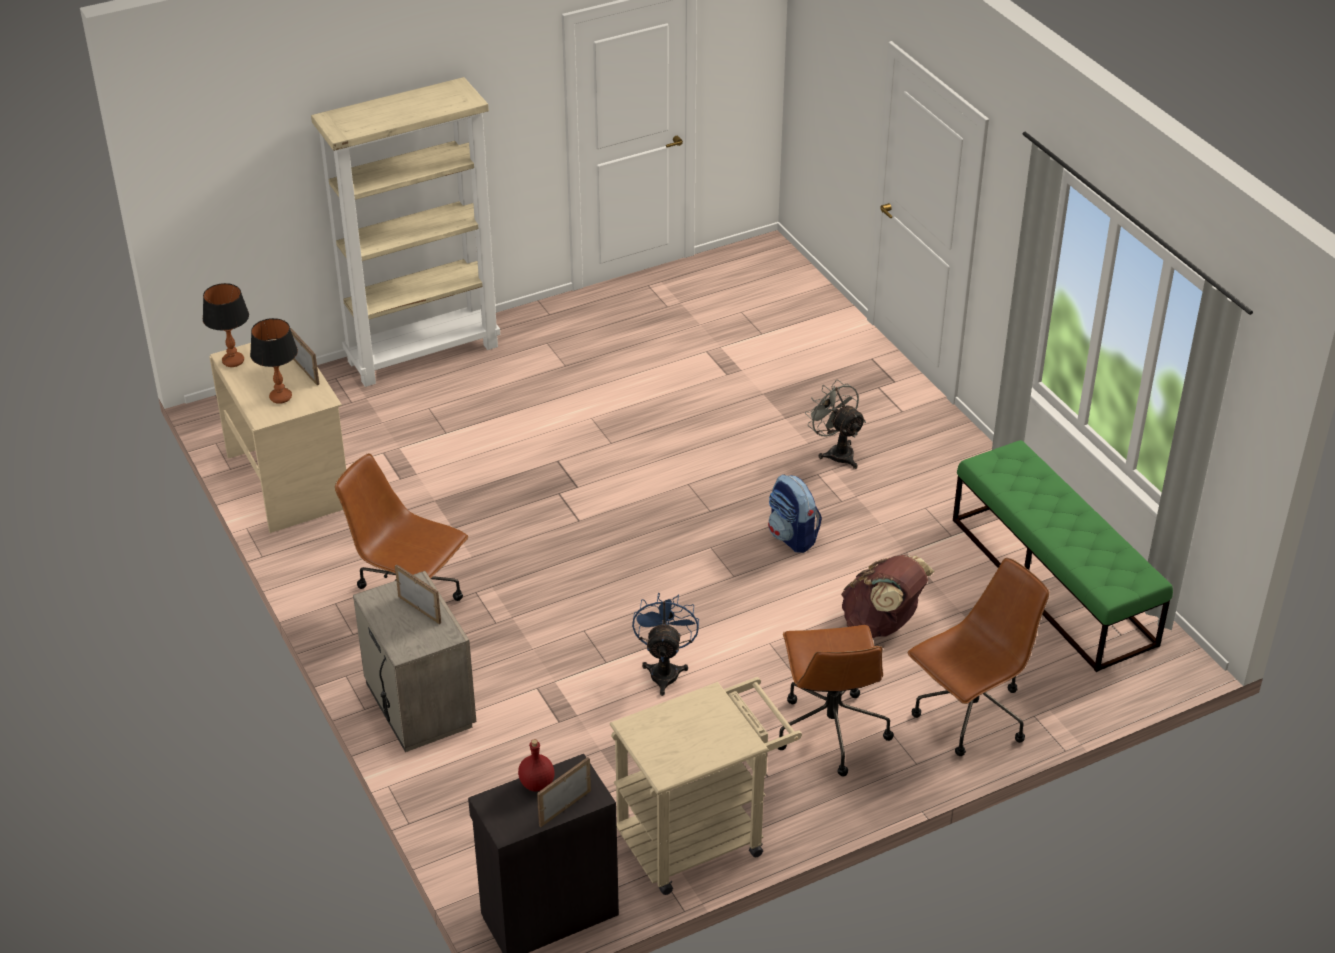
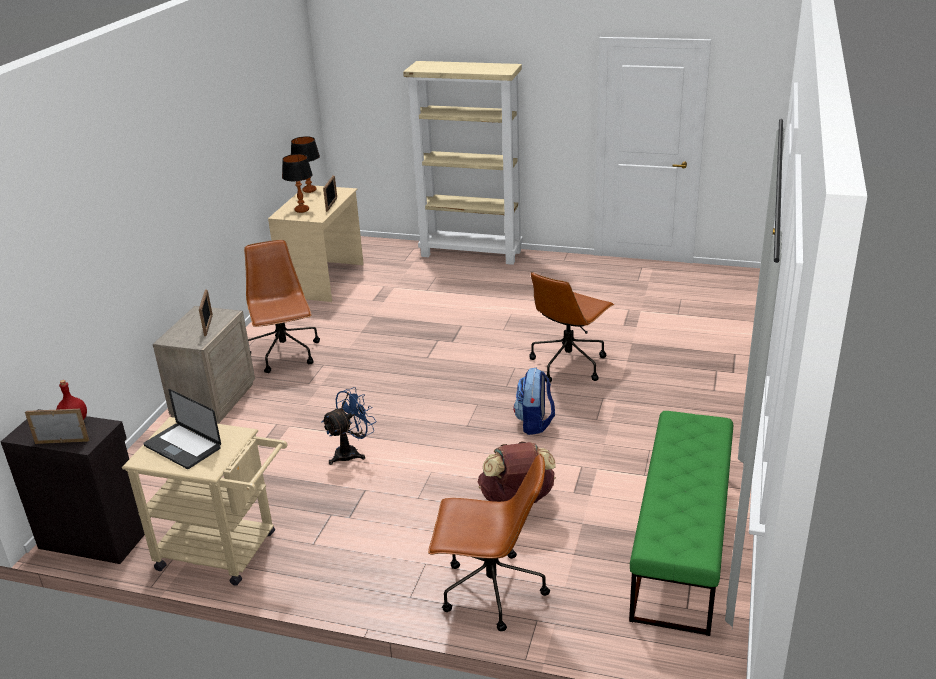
camera: 45 degrees right, 10 degrees down
(682, 740) = (183, 447): none -> laptop
(830, 730) = (389, 541): brown office chair -> brown office chair (568, 364)
(836, 452) = (633, 392): grey fan -> none

